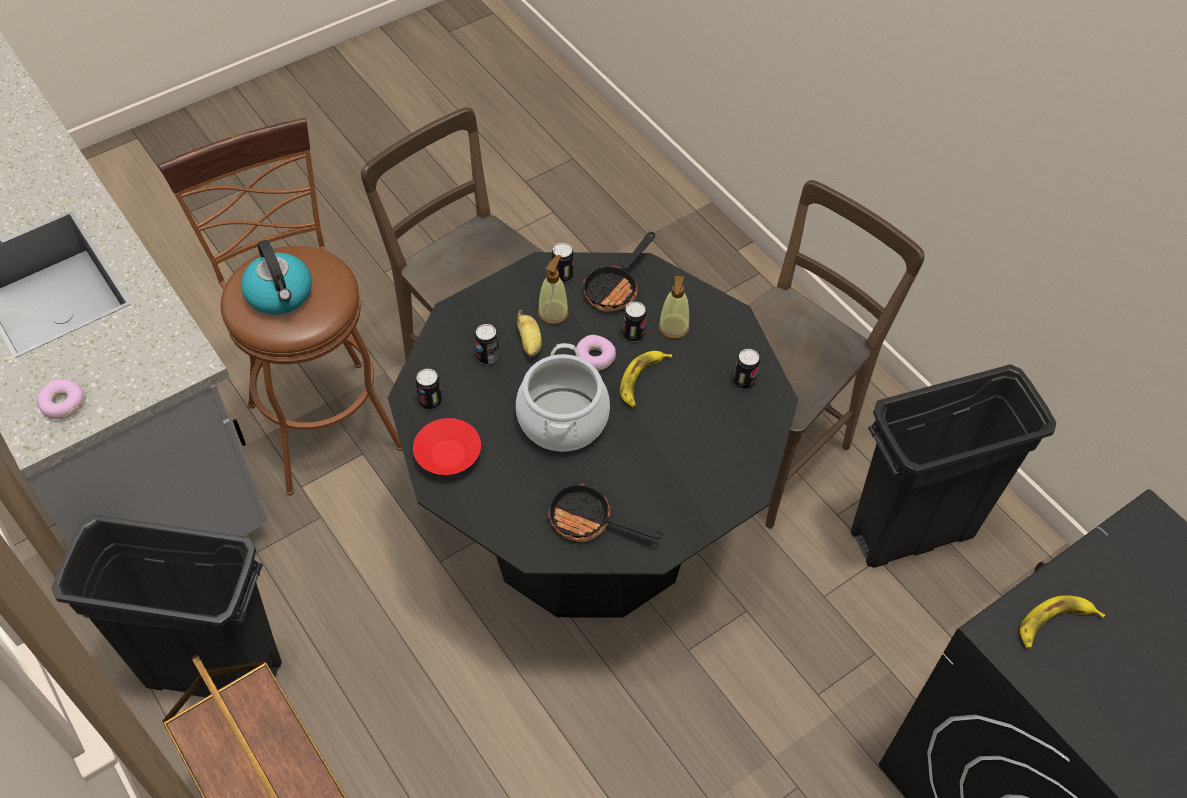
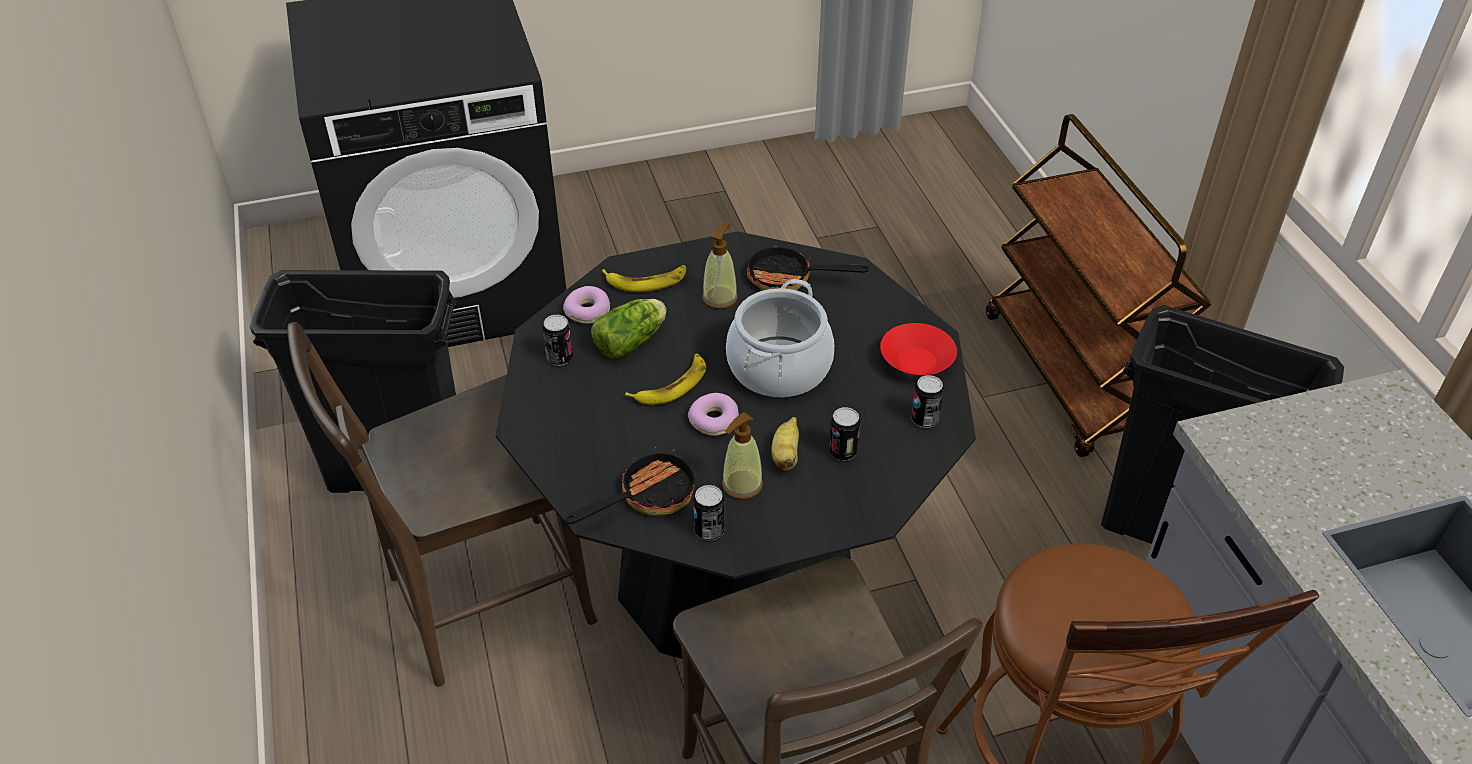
camera: 160 degrees left, 10 degrees down
(62, 404) = (1377, 424): donut -> donut (588, 311)
(280, 295) = (1110, 603): kettle -> none
(589, 522) = (789, 279): frying pan -> frying pan turned 150 degrees clockwise
(633, 334) = (655, 435): can -> none
(673, 327) = (603, 431): soap dispenser -> soap dispenser (720, 298)
(695, 414) = (633, 340): none -> lettuce
(1054, 624) = (467, 66): banana -> banana (646, 281)

